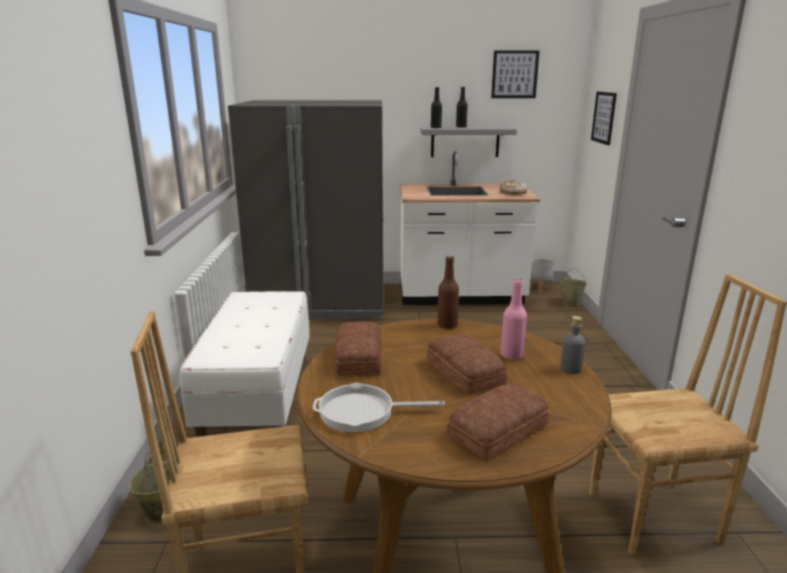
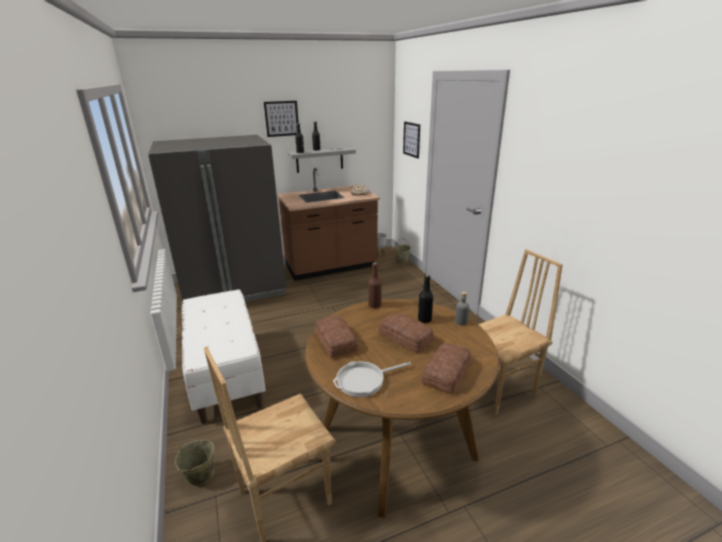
camera: 20 degrees left, 5 degrees up
(460, 296) = (331, 267): white counter -> brown counter
(511, 355) = (424, 319): pink bottle -> black bottle
(514, 74) = (348, 110): picture -> picture (281, 118)

